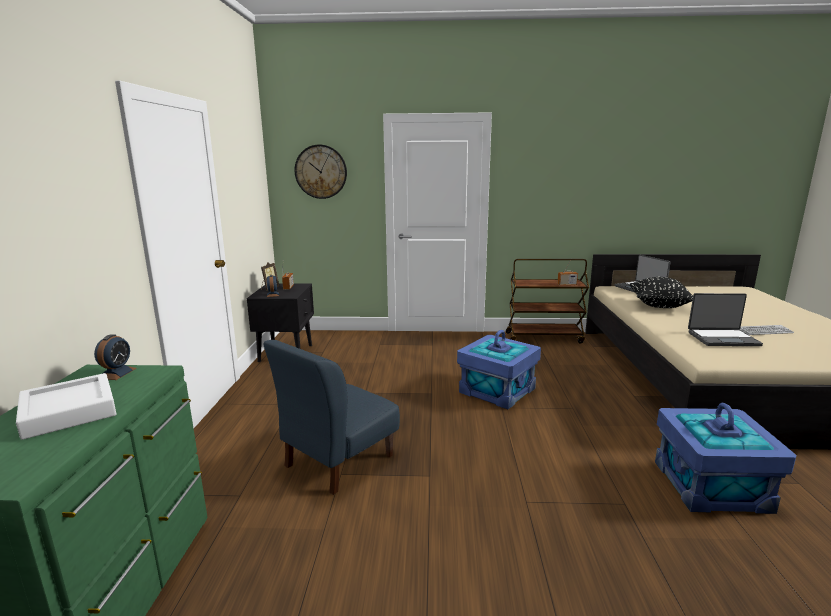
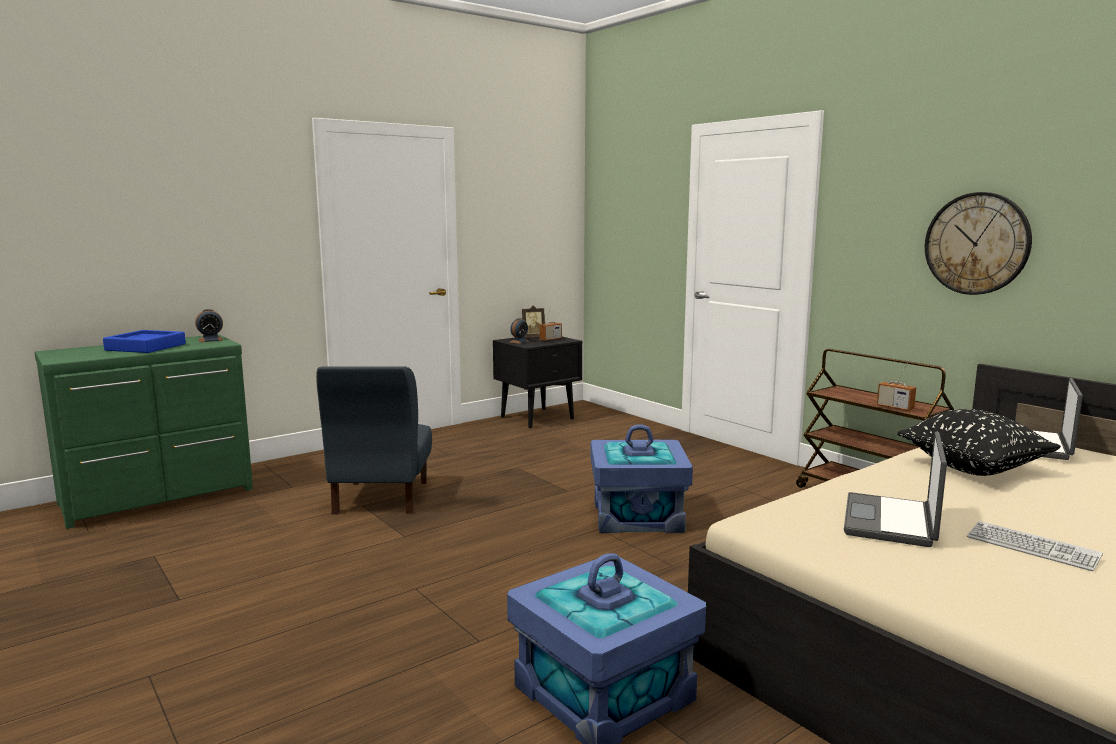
camera: 50 degrees right, 5 degrees down
(69, 411) = (146, 347): white tray -> blue tray
(321, 172) = (628, 203): wall clock -> wall clock (976, 243)
(338, 460) = (380, 497): blue chair -> blue chair turned 90 degrees counterclockwise
(722, 338) = (892, 522): laptop -> laptop turned 60 degrees clockwise

